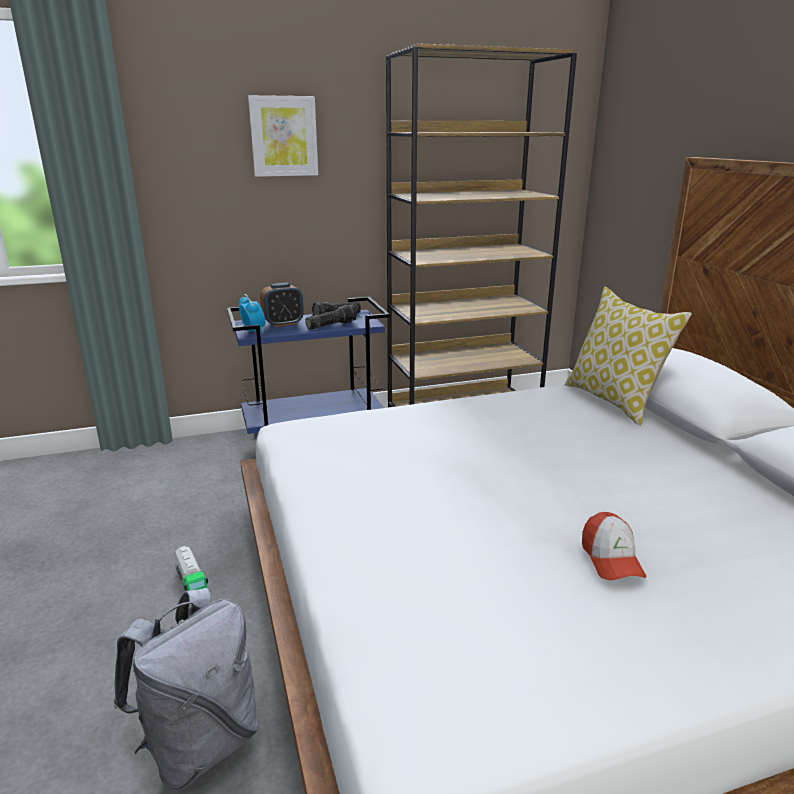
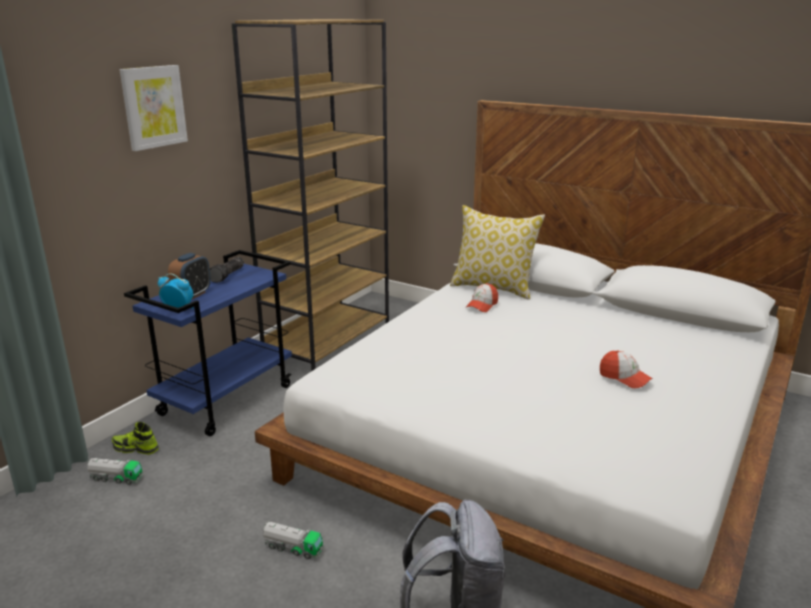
camera: 40 degrees left, 0 degrees up
(169, 465) = (116, 478): none -> toy truck
(208, 449) = (136, 448): none -> shoe
(331, 325) = (239, 284): flashlight -> none
(565, 414) = (482, 305): none -> cap

